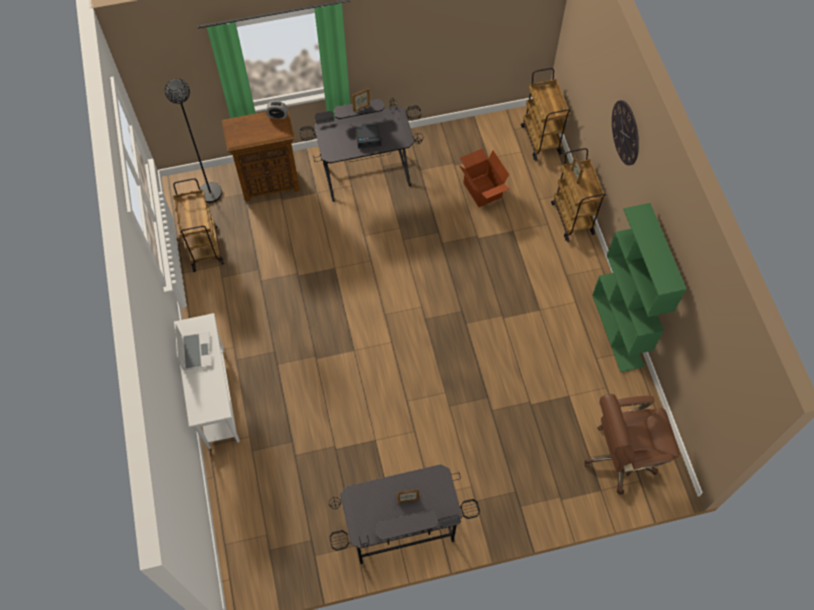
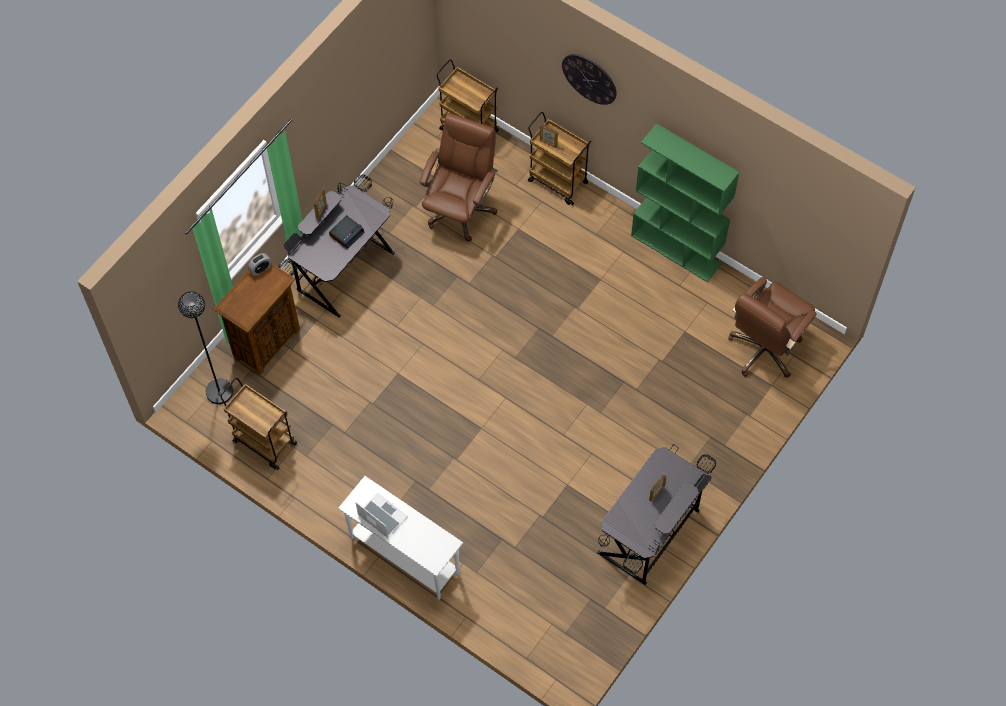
camera: 40 degrees left, 0 degrees up
(482, 190) = (460, 212): cardboard box -> brown office chair

